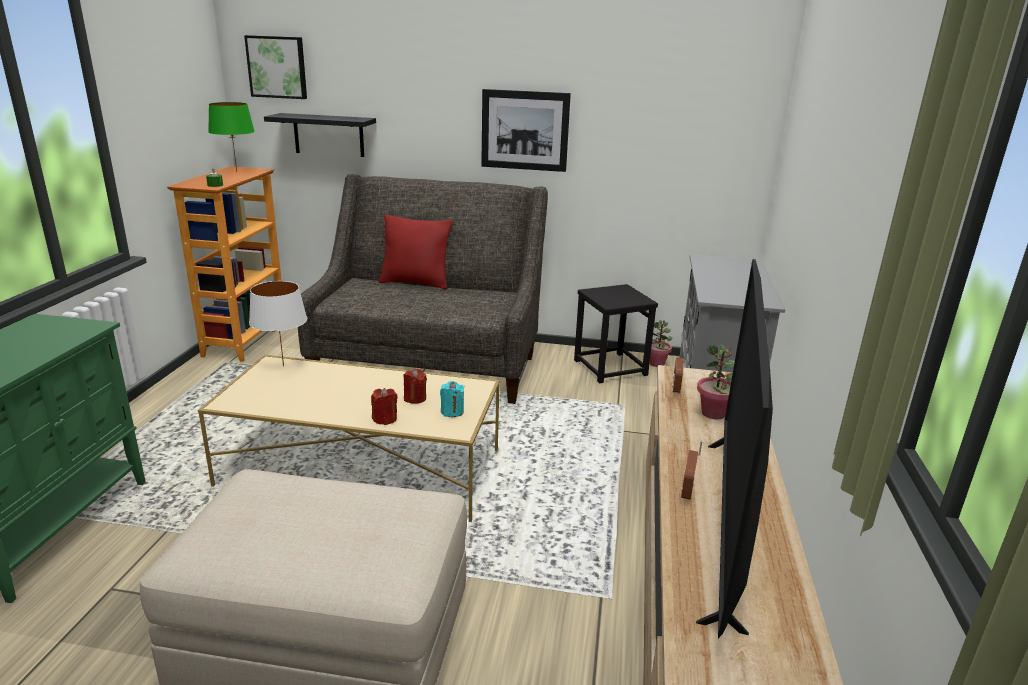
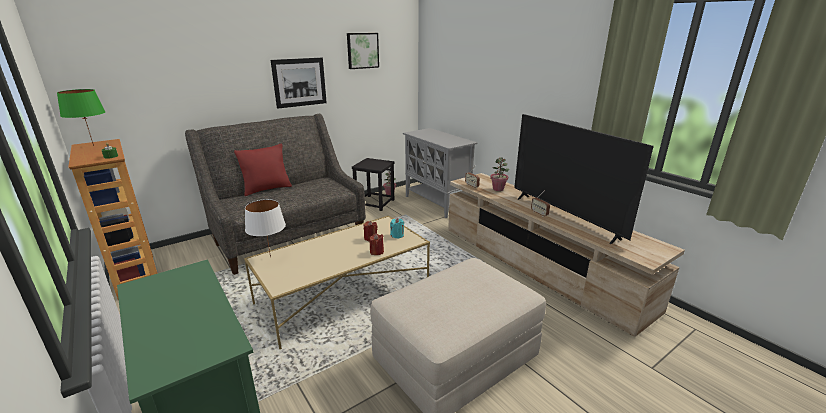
camera: 45 degrees left, 0 degrees up
(277, 67) = (101, 57): picture -> picture (362, 50)
(328, 135) = (158, 105): black shelf -> none

